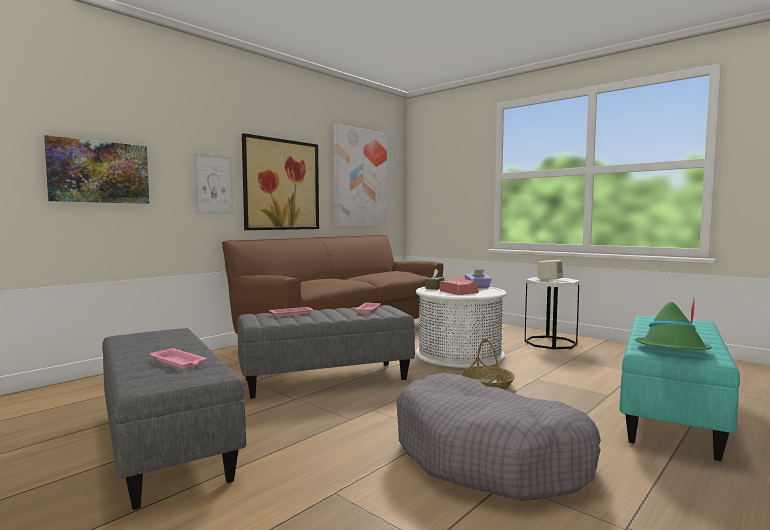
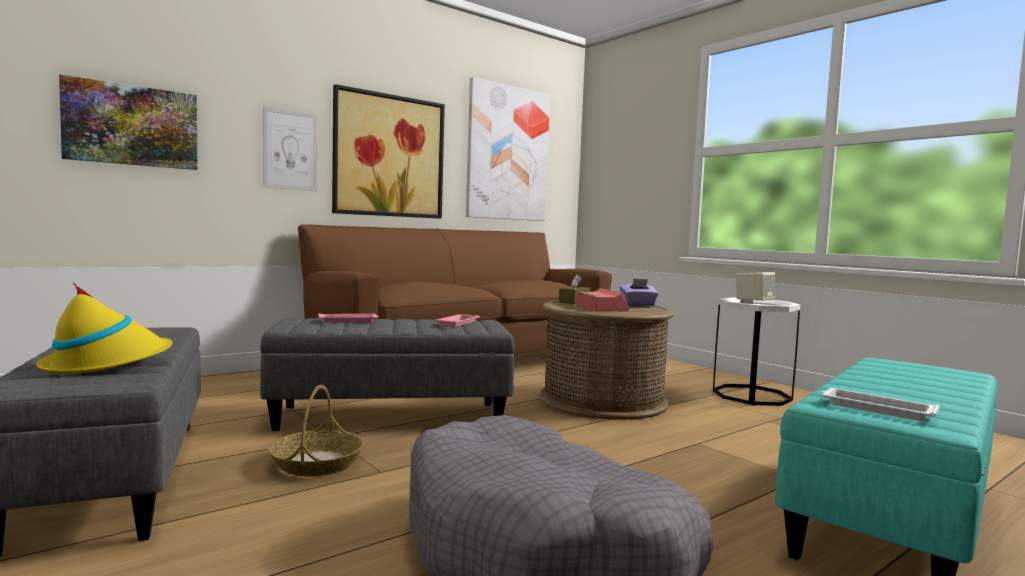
camera: 10 degrees right, 0 degrees up
(179, 362) = (107, 364): pink tray -> yellow hat
(459, 354) = (602, 400): white coffee table -> brown coffee table
(487, 385) = (614, 445): basket -> basket (317, 463)
(673, 350) = (875, 409): green hat -> white tray

